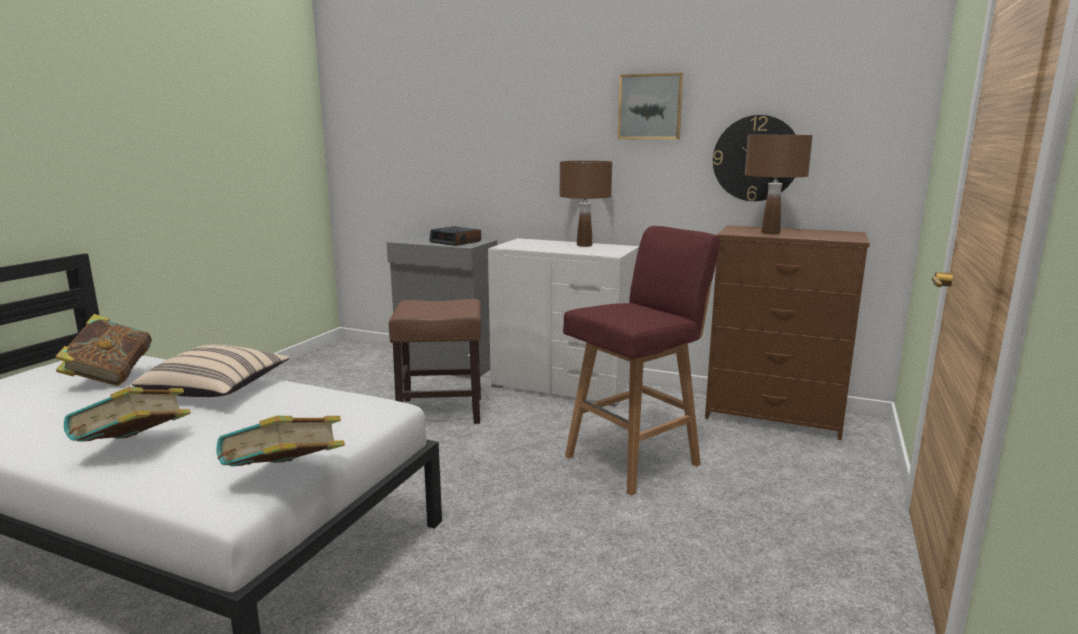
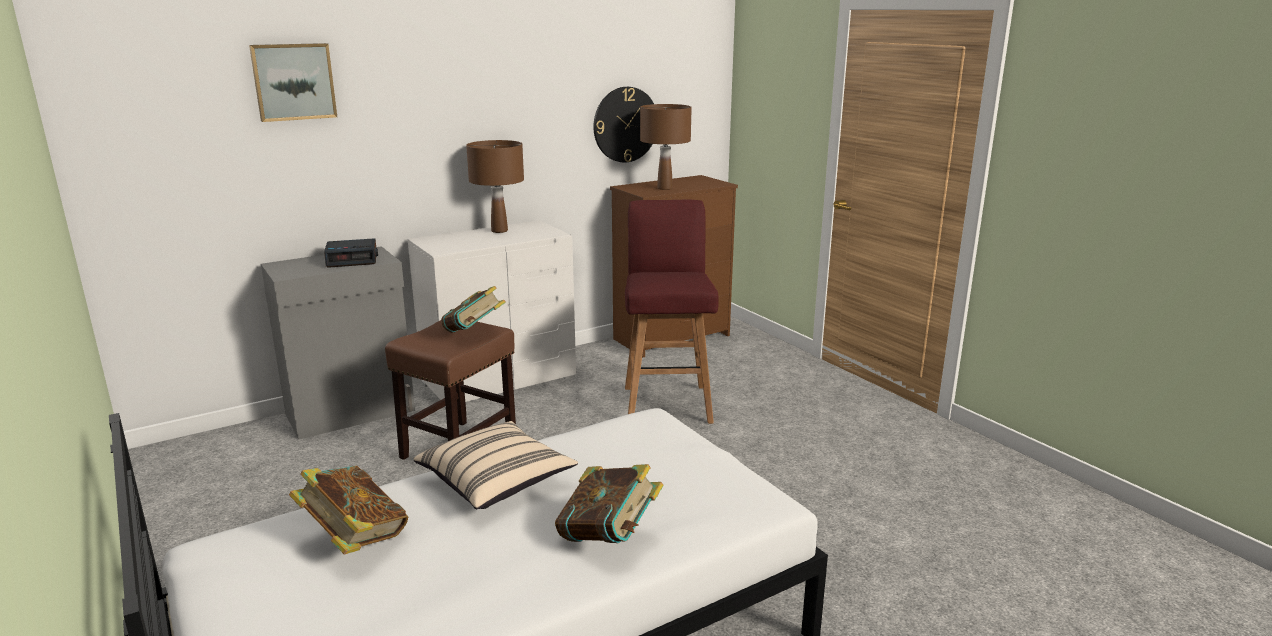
camera: 55 degrees left, 5 degrees up
(285, 478) = (746, 477): book -> book (474, 334)
(650, 107) = (536, 82): picture -> picture (293, 81)

